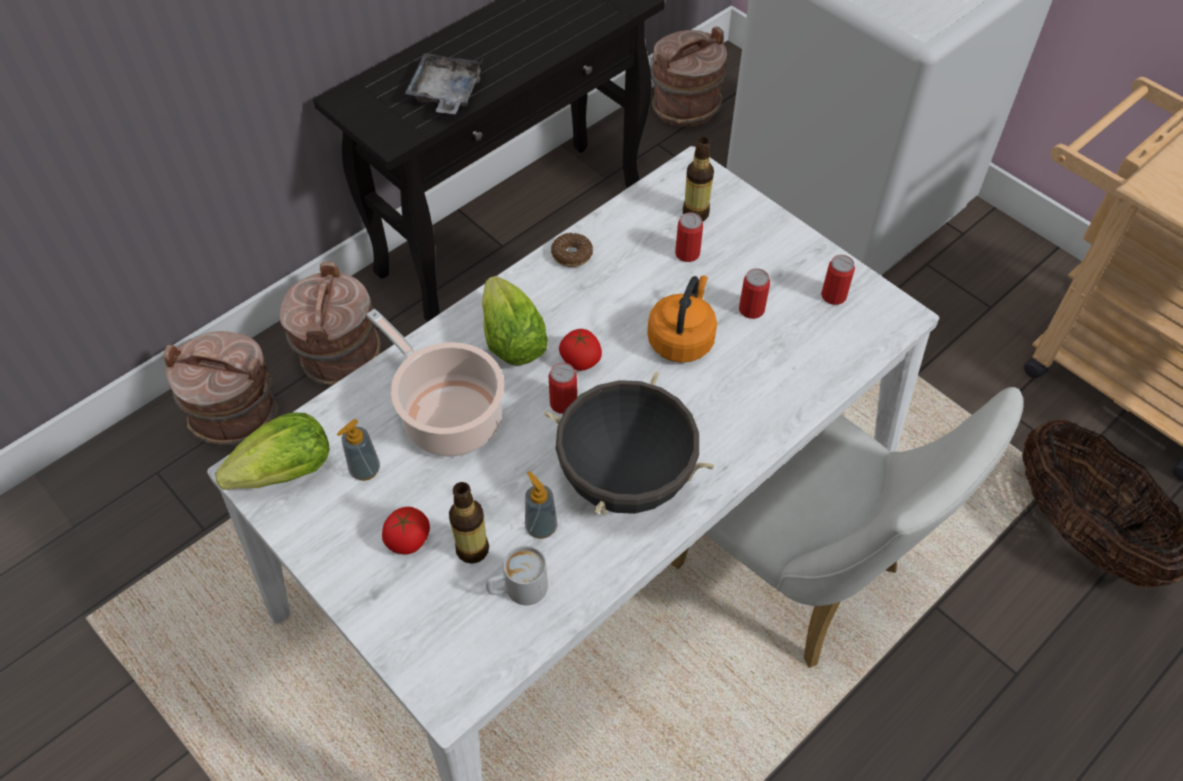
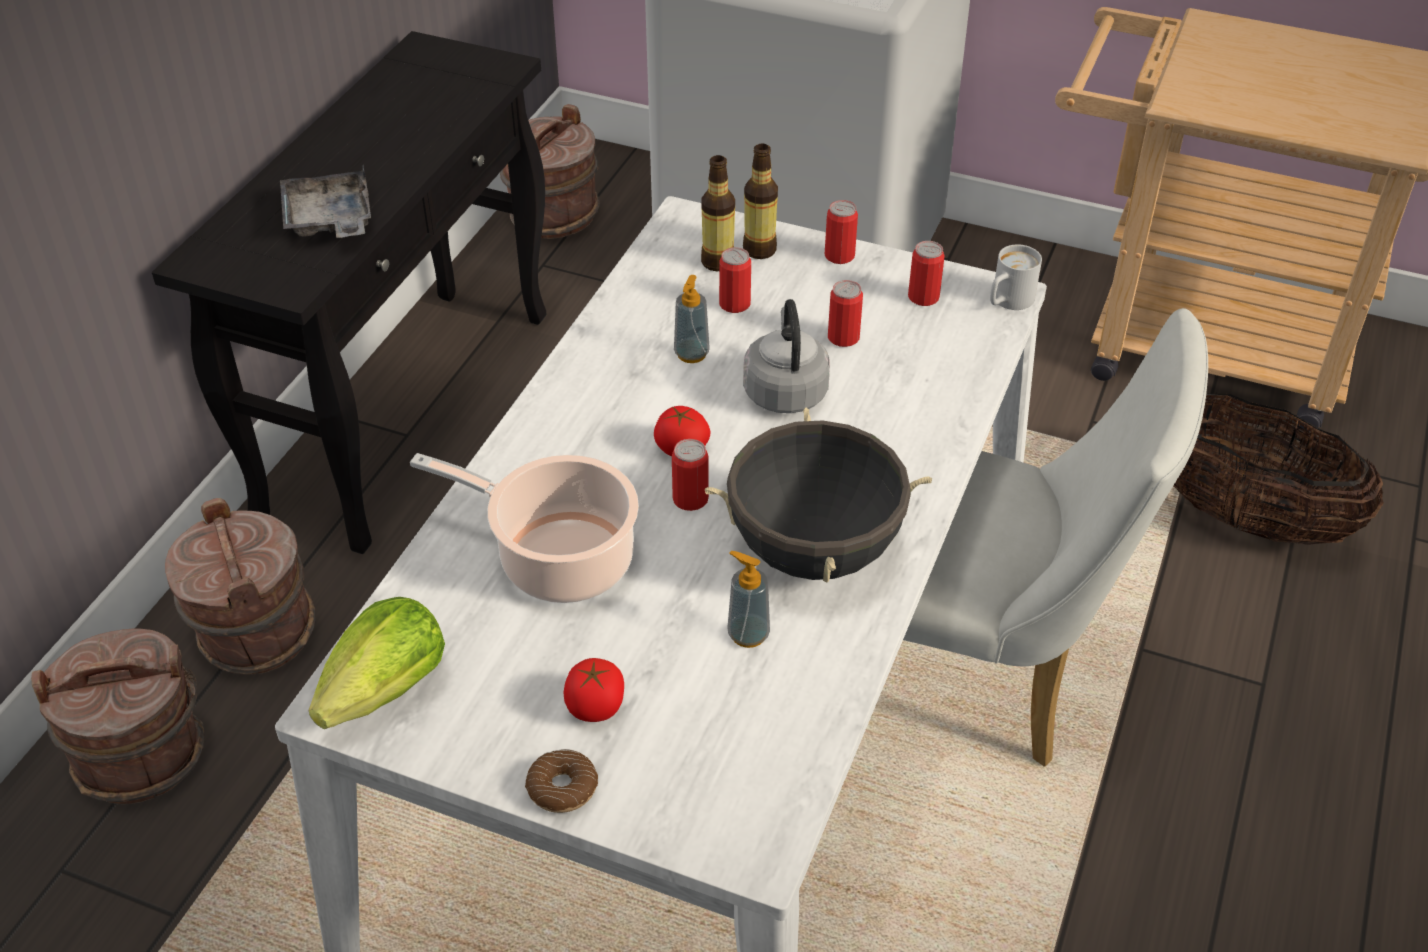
camera: 25 degrees left, 10 degrees down
(365, 470) = (489, 652): soap dispenser -> soap dispenser (691, 354)
(472, 549) = (681, 687): bottle -> bottle (759, 250)
(512, 341) = (586, 455): lettuce -> none
(517, 590) = (763, 709): white mug -> white mug (1007, 302)
(572, 255) = (599, 345): donut -> donut (562, 788)
(682, 339) = (785, 390): orange kettle -> grey kettle
(790, 238) = (839, 256): none -> can

